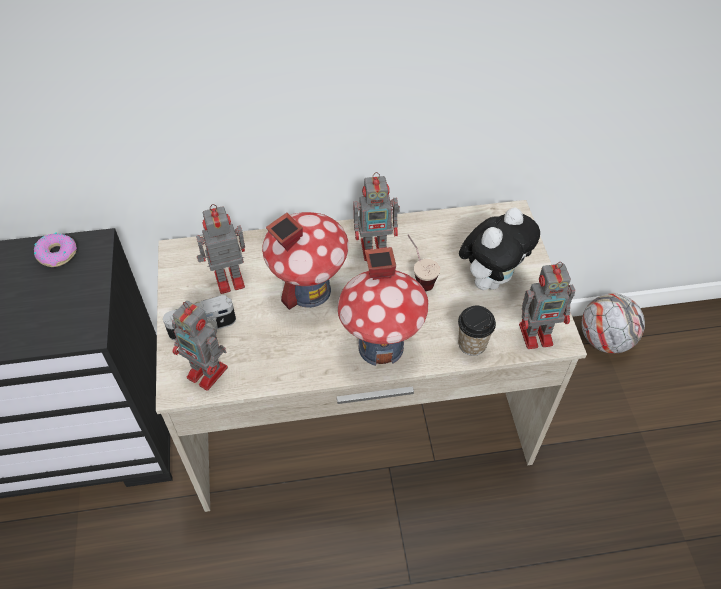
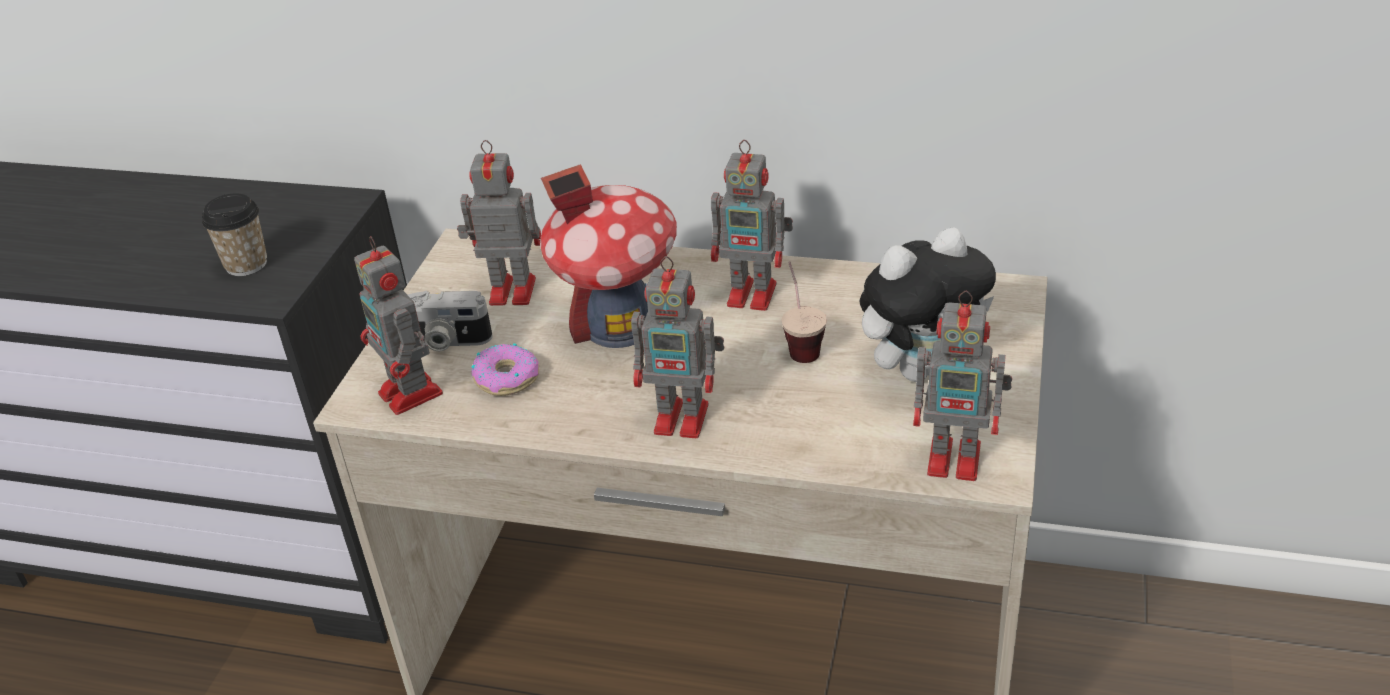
camera: 25 degrees right, 15 degrees down
(57, 253) = (292, 204): donut -> donut (507, 378)
(381, 346) = (684, 418): toy house -> toy robot
(472, 344) = (835, 448): cup -> cup (246, 264)
(604, 339) = (1233, 632): football -> none

